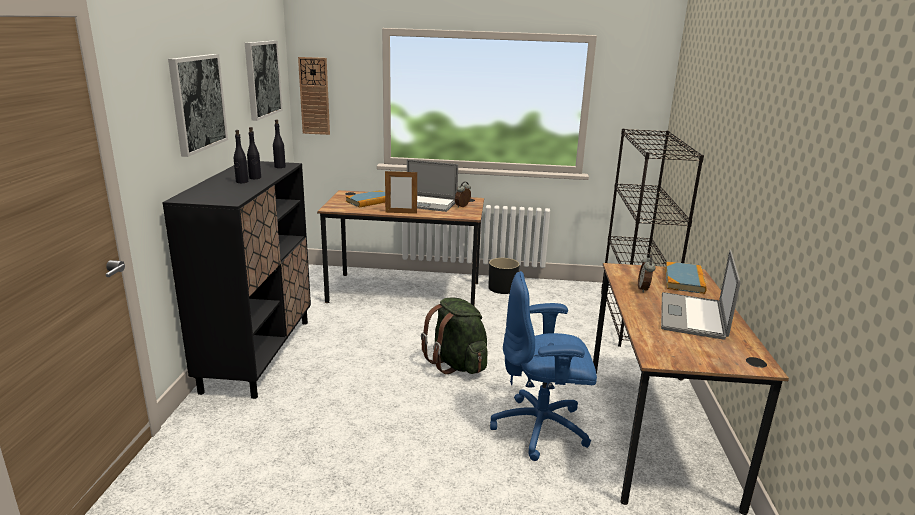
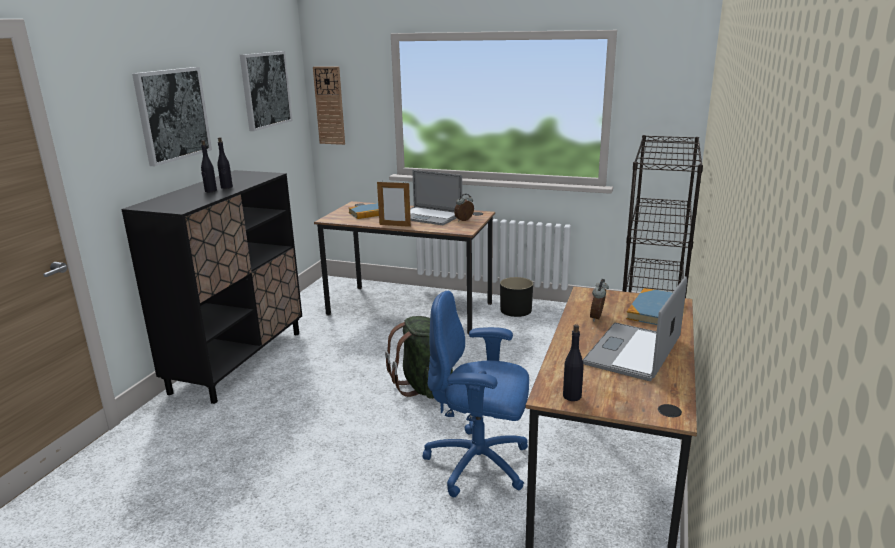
camera: 15 degrees right, 0 degrees up
(280, 167) = (261, 176): black bottle -> black bottle (572, 396)

